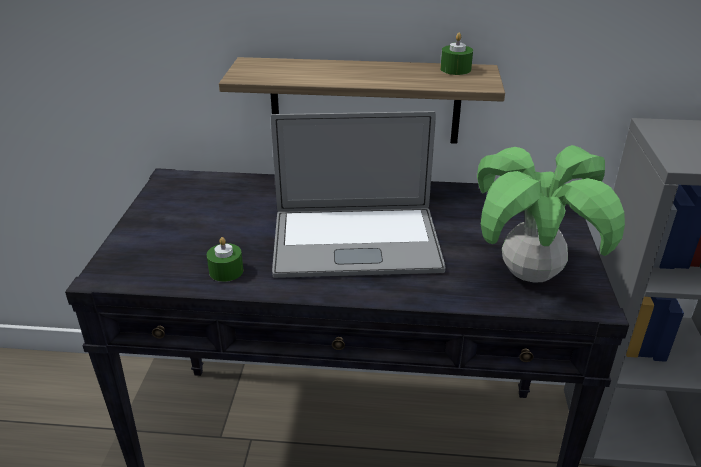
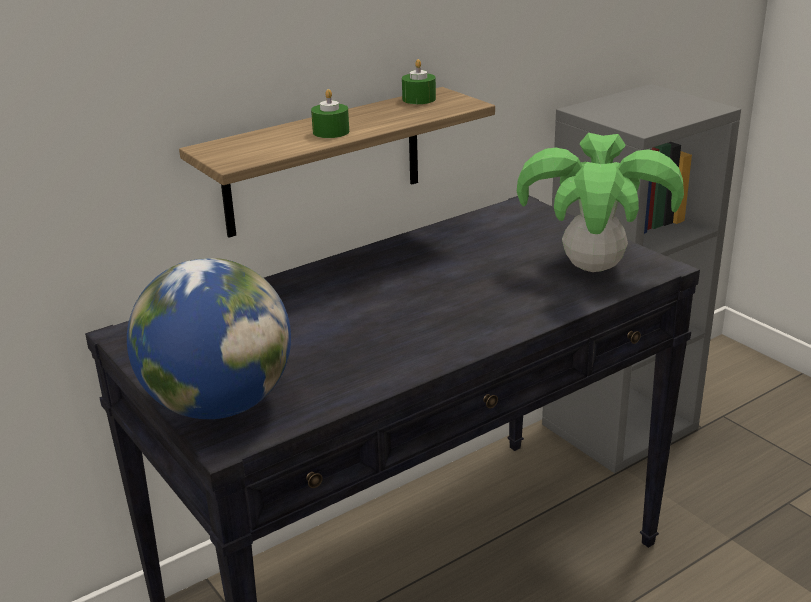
camera: 40 degrees left, 5 degrees down
(137, 249) = (219, 405): none -> globe
(226, 271) = (348, 378): green candle -> green candle (331, 132)
(356, 242) = (423, 304): laptop -> none

